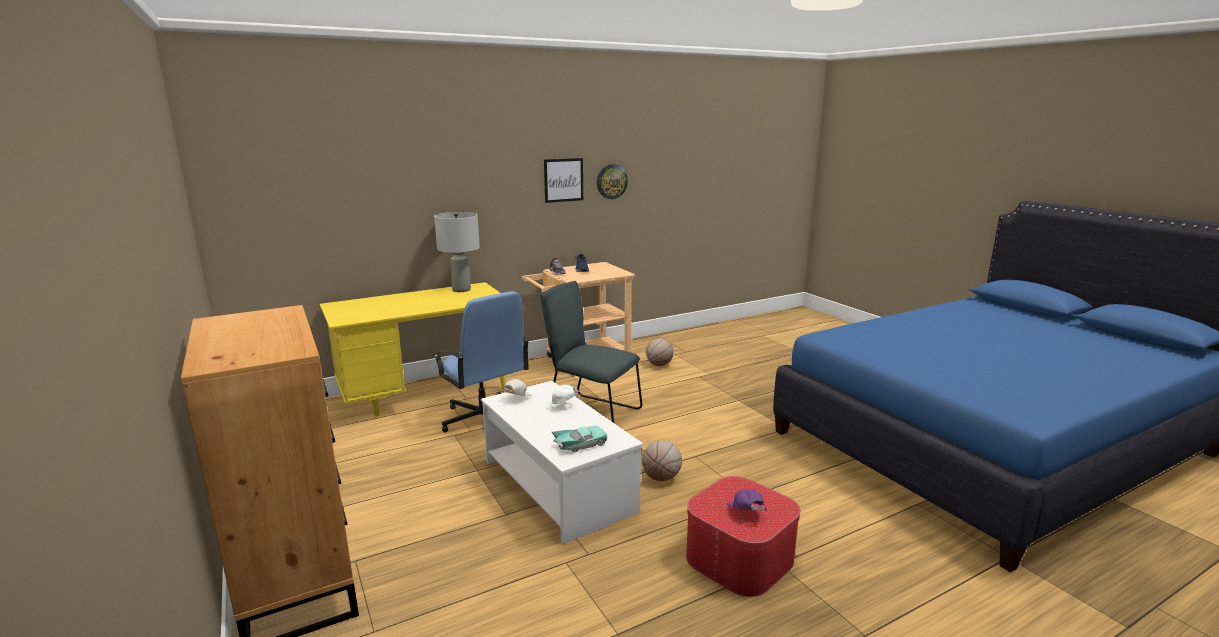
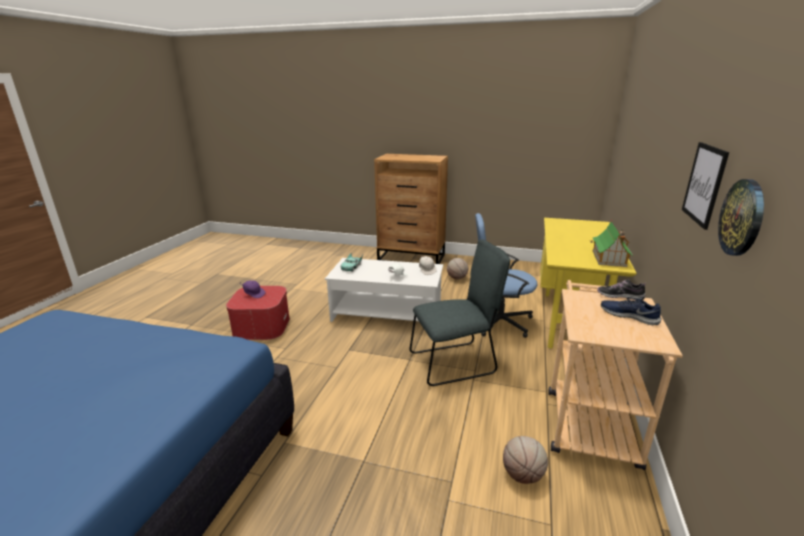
camera: 135 degrees right, 5 degrees up
(461, 290) = (609, 258): grey table lamp -> toy house
(661, 478) = (340, 342): basketball -> basketball (457, 278)

